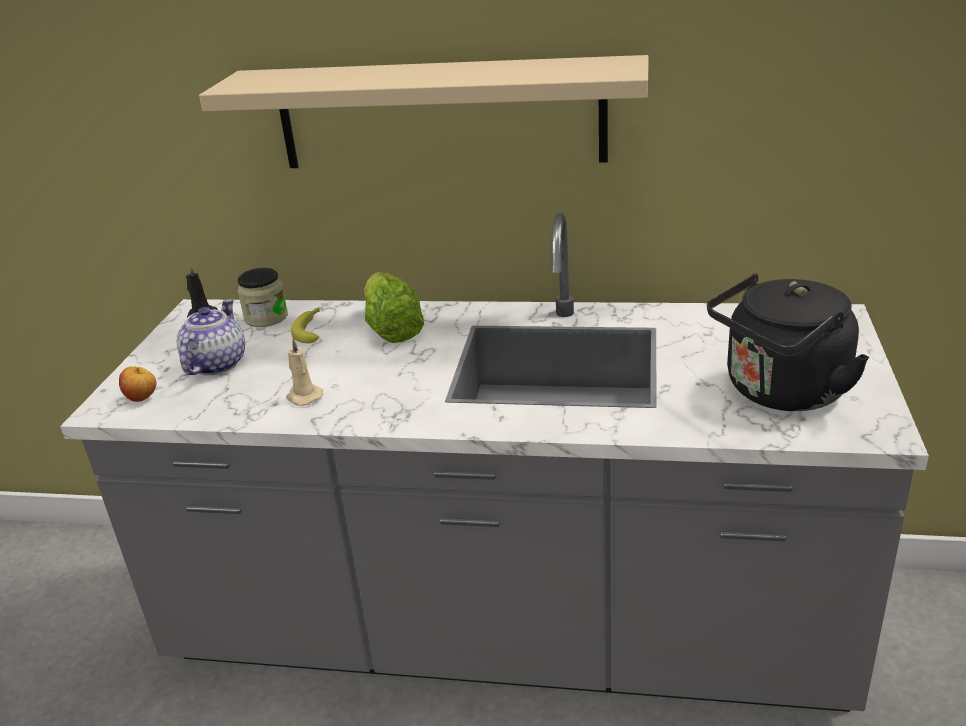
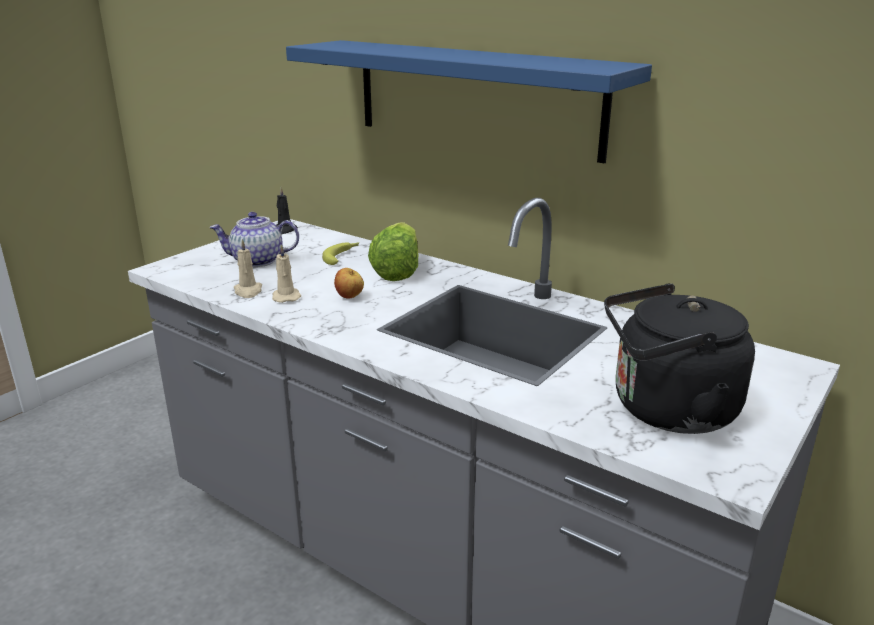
camera: 25 degrees right, 5 degrees down
(142, 399) = (190, 269): apple -> apple (350, 297)
(215, 364) = (257, 261): teapot -> teapot turned 135 degrees counterclockwise
(251, 404) = (248, 291): none -> beige candle
(266, 317) = (322, 241): jar -> none
(439, 115) = (475, 97): beige shelf -> blue shelf

